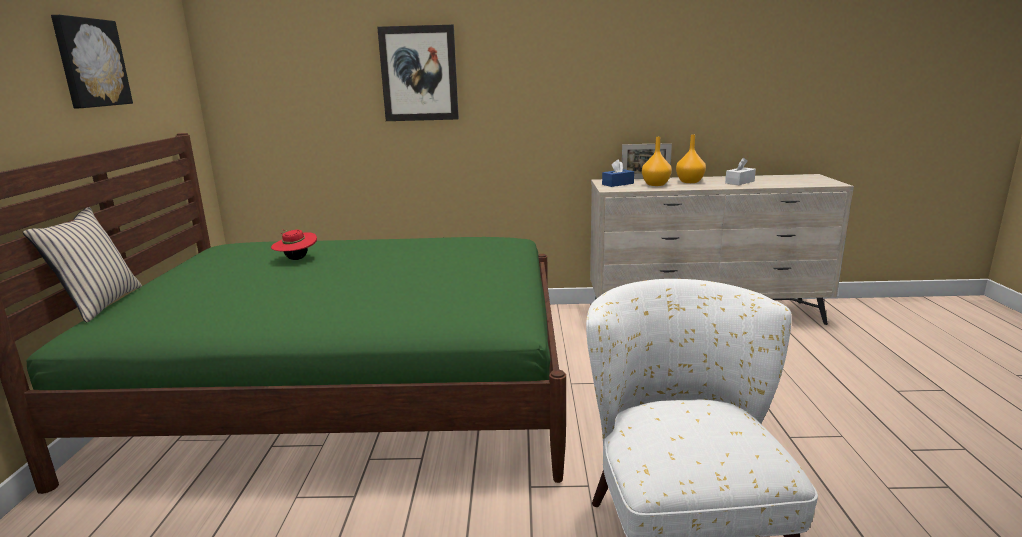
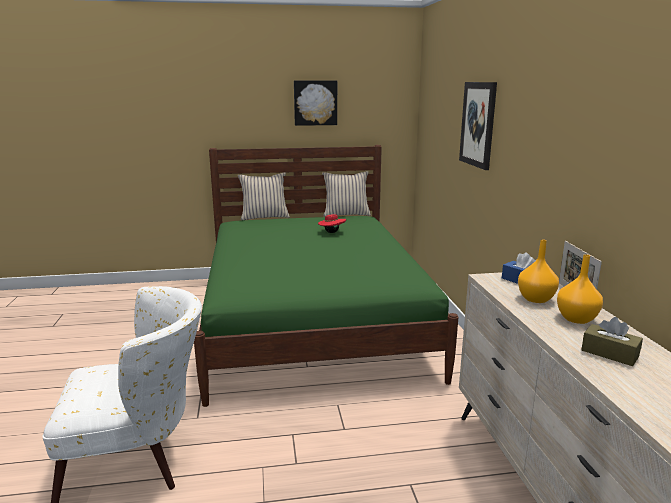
camera: 80 degrees right, 0 degrees up
(189, 254) = (346, 214): none -> beige pillow
(739, 182) = (609, 353): white tissue box -> brown tissue box

